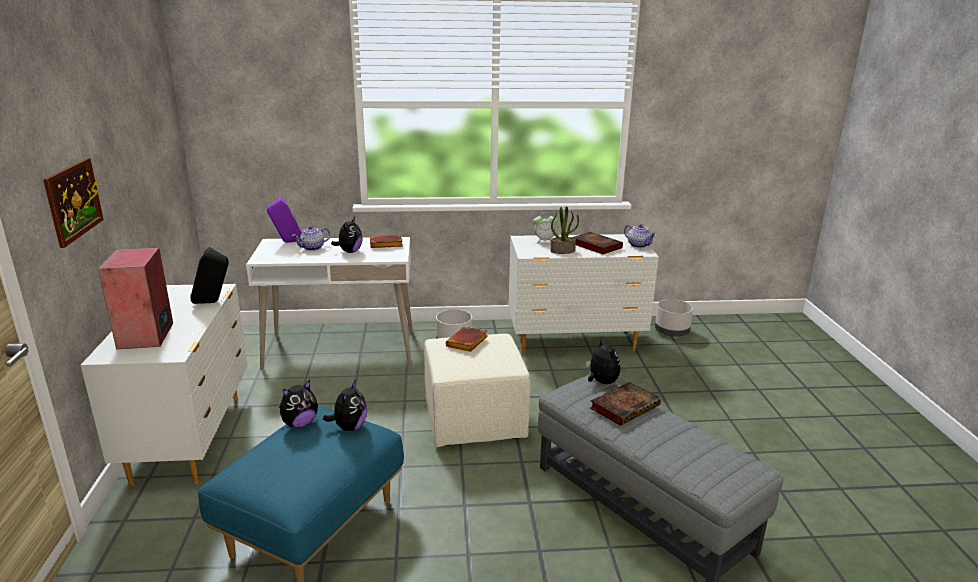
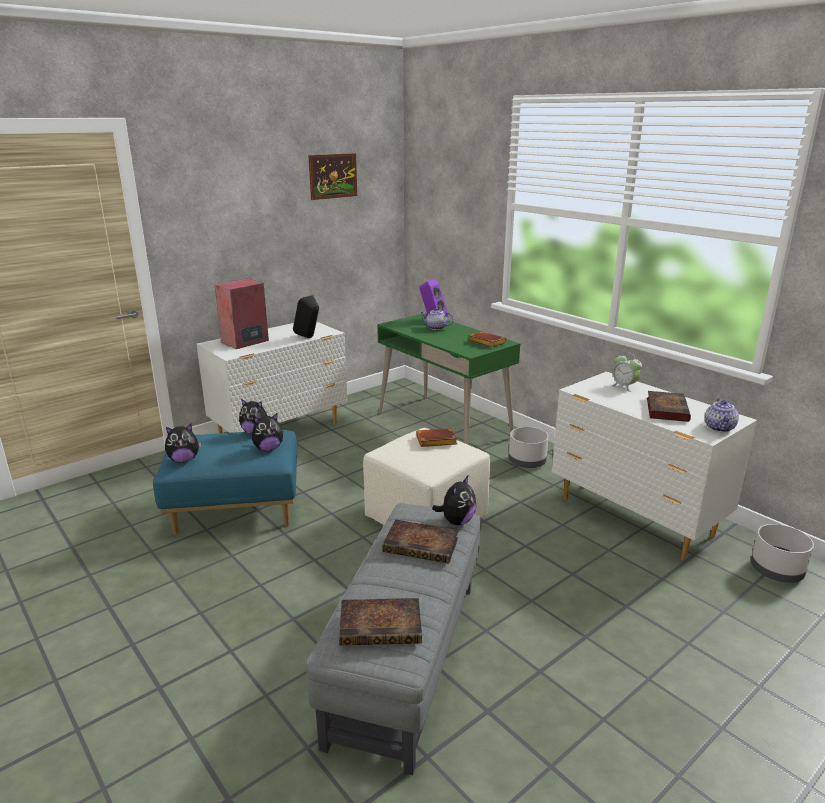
camera: 55 degrees right, 0 degrees up
(73, 201) = (227, 239): picture -> picture (333, 176)
(340, 348) = (444, 425): white desk -> green desk
(349, 251) = (451, 338): plush toy -> plush toy (184, 460)
(563, 251) = (618, 400): potted plant -> none
(715, 460) = (382, 626): none -> book

